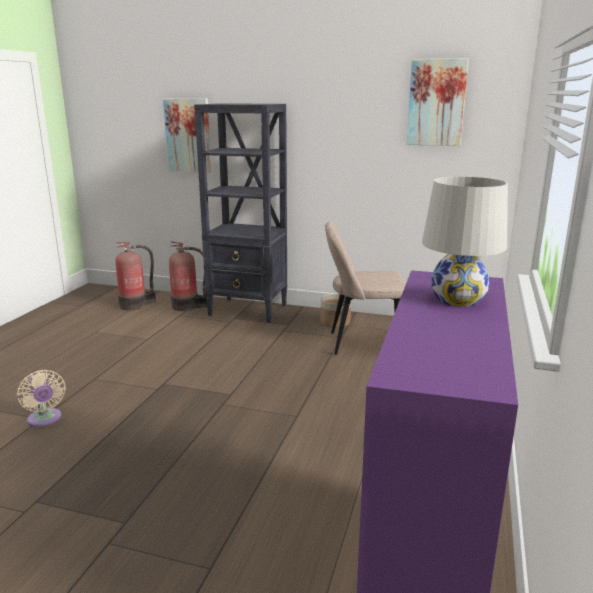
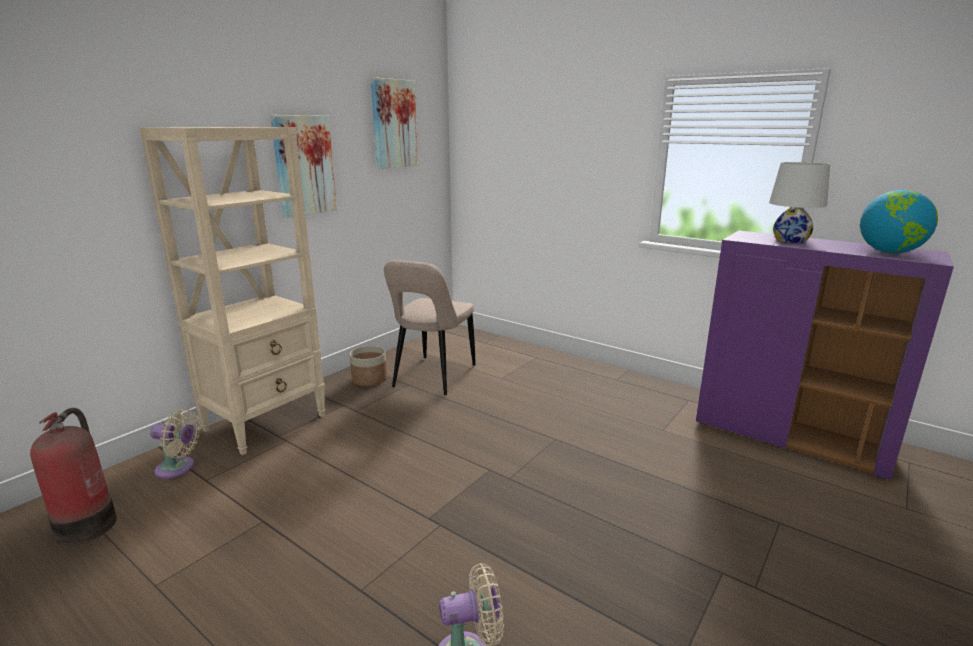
camera: 70 degrees left, 0 degrees up
(187, 306) = (178, 468): fire extinguisher -> beige fan
(188, 135) = (79, 187): picture -> picture (304, 165)
(248, 310) = (266, 422): black bookcase -> beige bookcase
(435, 351) = (890, 252): none -> globe

